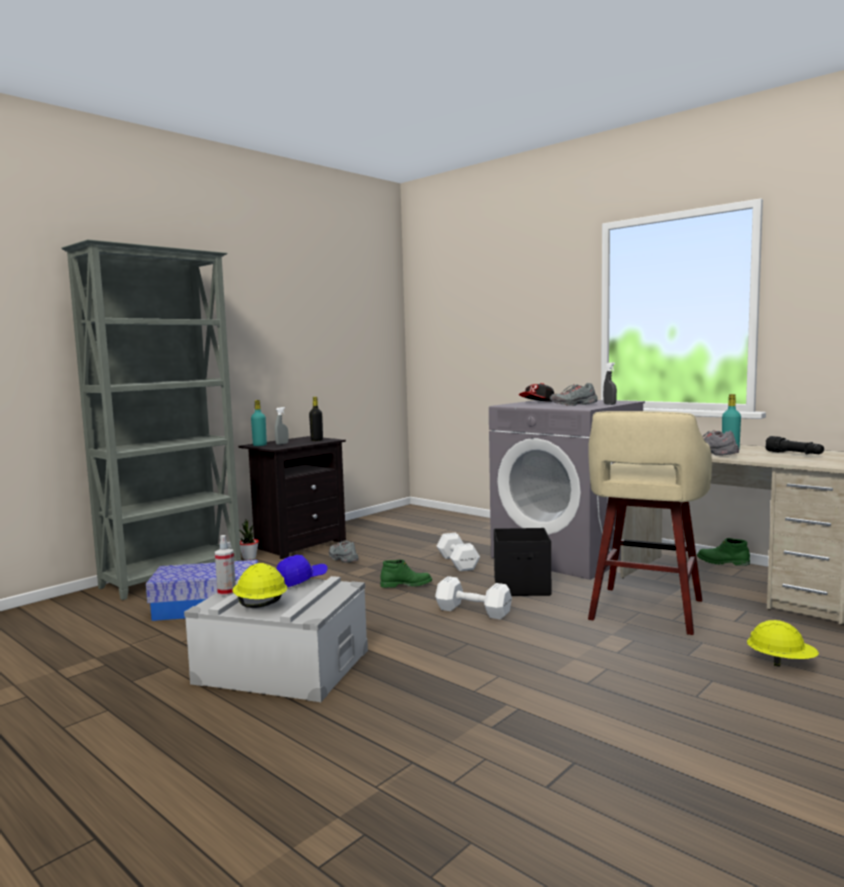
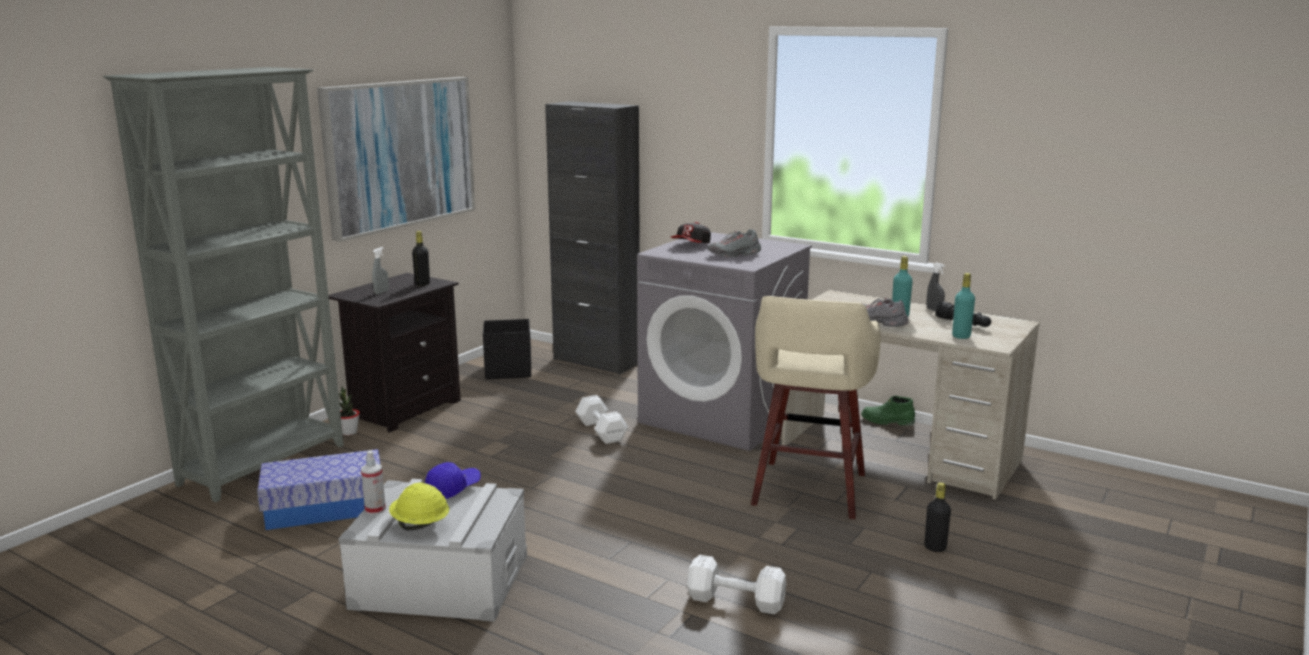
camera: 10 degrees left, 10 degrees up
(259, 445) = (354, 295): turquoise bottle -> turquoise bottle (961, 336)
(306, 342) = (399, 154): none -> picture
(343, 559) = (465, 430): grey shoe -> none
(406, 585) = (549, 466): green boot -> none
(463, 518) = (596, 361): none -> black cabinet
(472, 611) = (628, 499): white dumbbell -> white dumbbell (734, 600)
(522, 587) = (678, 465): black storage box -> black storage box (509, 371)
(609, 404) = (774, 254): grey spray bottle -> grey spray bottle (934, 310)
(781, 663) = (935, 547): yellow hard hat -> black bottle

